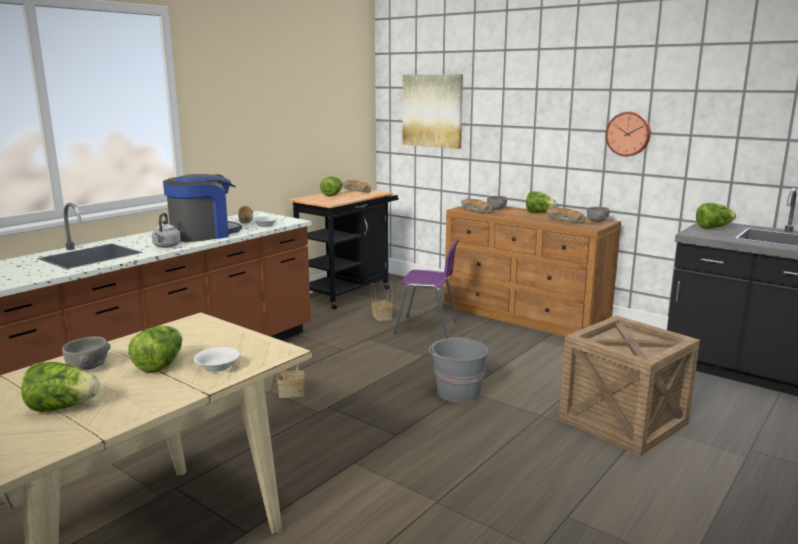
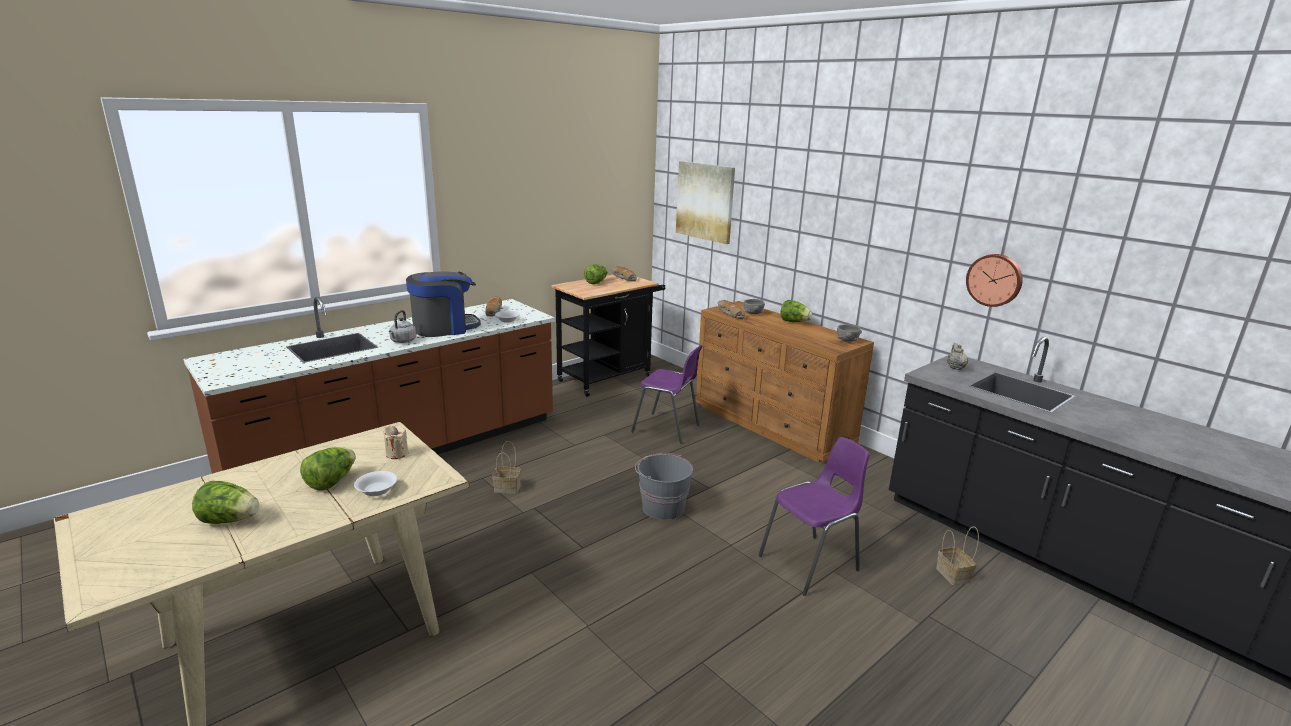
camera: 10 degrees right, 5 degrees up
(88, 367) = (273, 477): grey bowl -> none
(217, 337) = (397, 454): none -> beige candle
(381, 317) = (628, 410): basket -> basket (951, 574)
(564, 220) = (812, 336): bread -> none
(623, 421) = (811, 563): crate -> purple chair
(628, 133) = (889, 251): wall clock -> wall clock (994, 280)
(713, 228) = (955, 367): lettuce -> beige teapot

